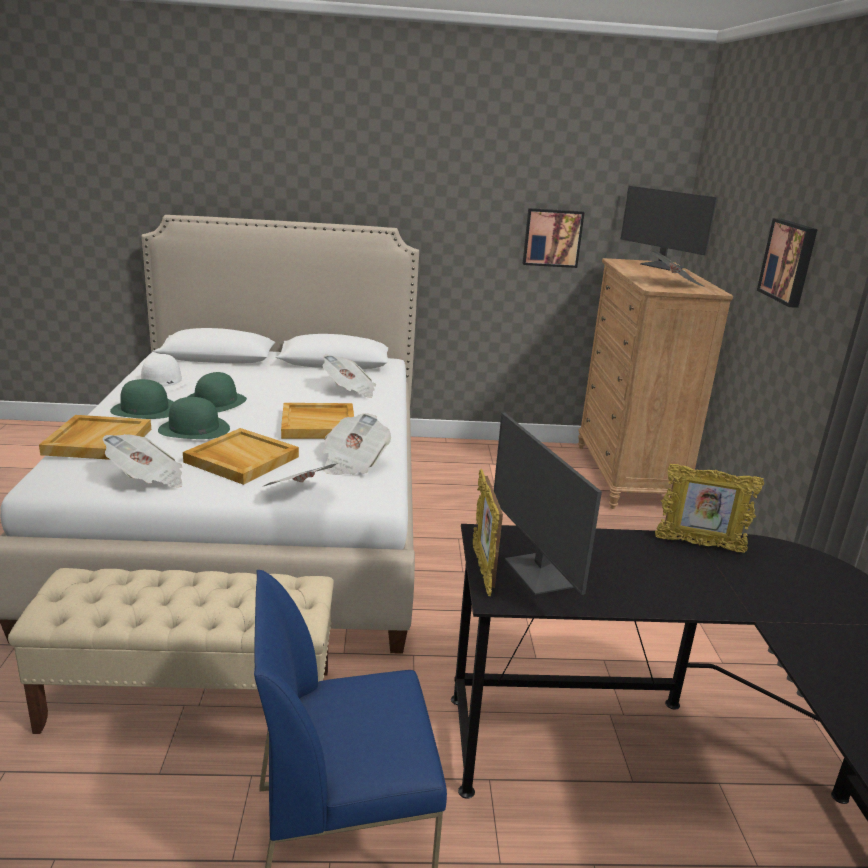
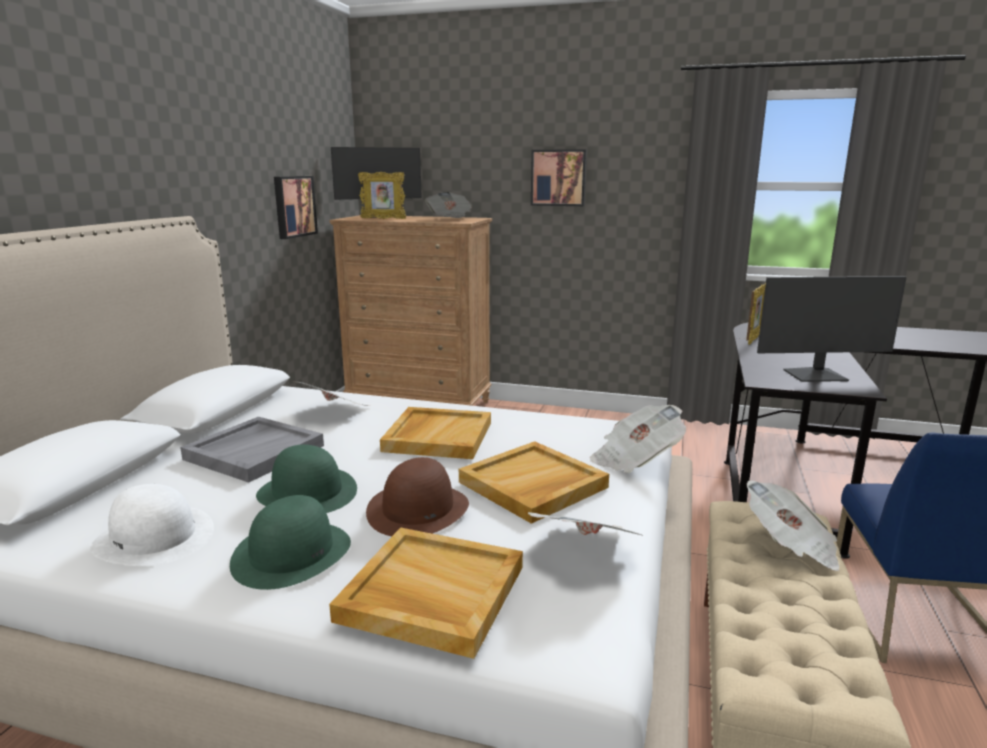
camera: 70 degrees left, 5 degrees down
(193, 429) = (418, 509): green hat -> brown hat
(271, 382) = (255, 452): none -> grey tray
(353, 463) = (556, 430): newspaper -> newspaper (791, 546)
(483, 570) = (822, 389): picture frame -> picture frame (383, 219)

